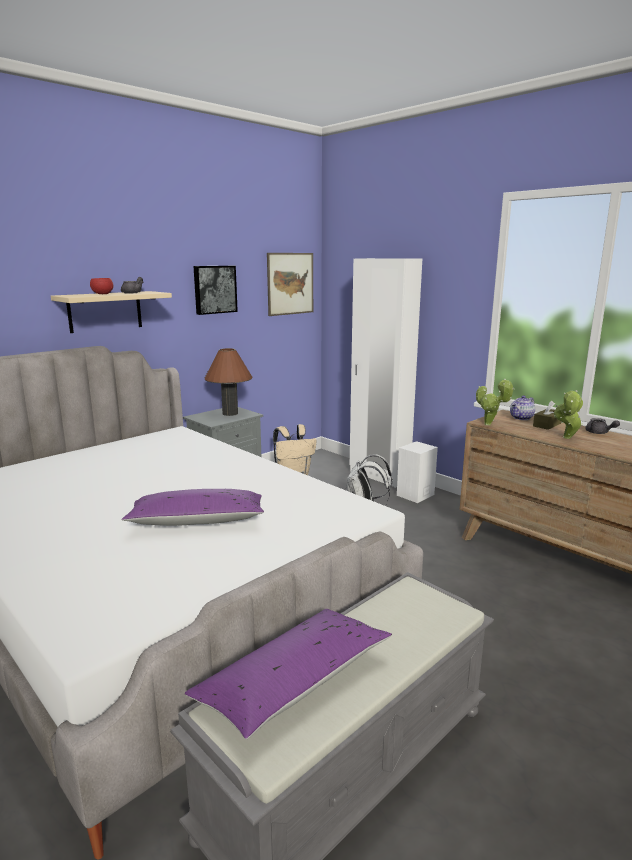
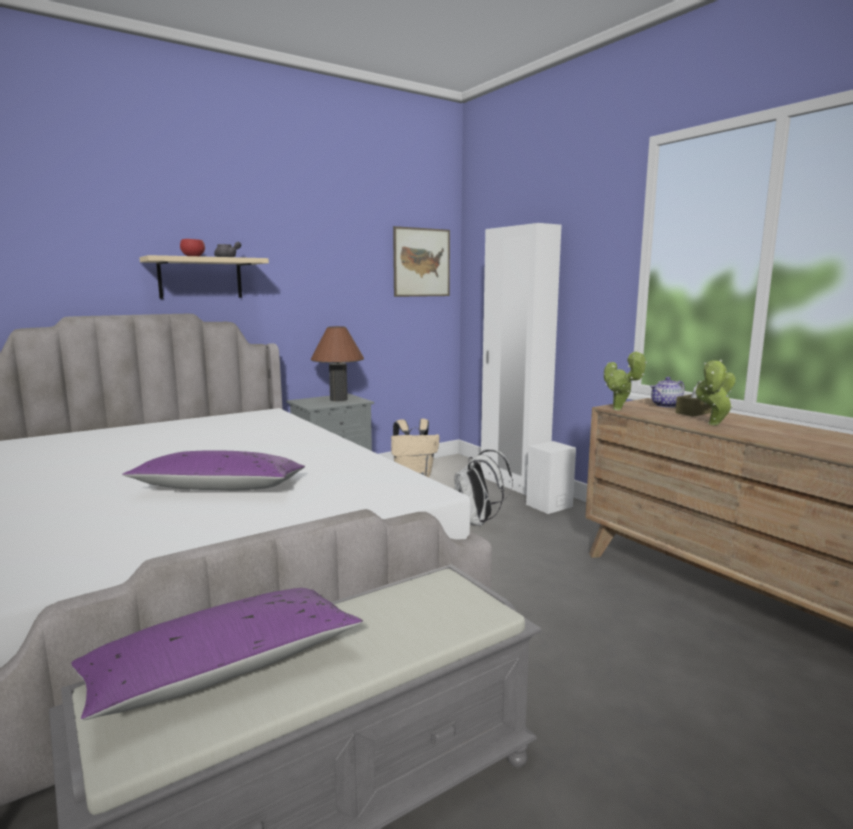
camera: 10 degrees right, 5 degrees down
(214, 289) = (329, 263): picture -> none
(599, 433) = (761, 422): grey teapot -> none

